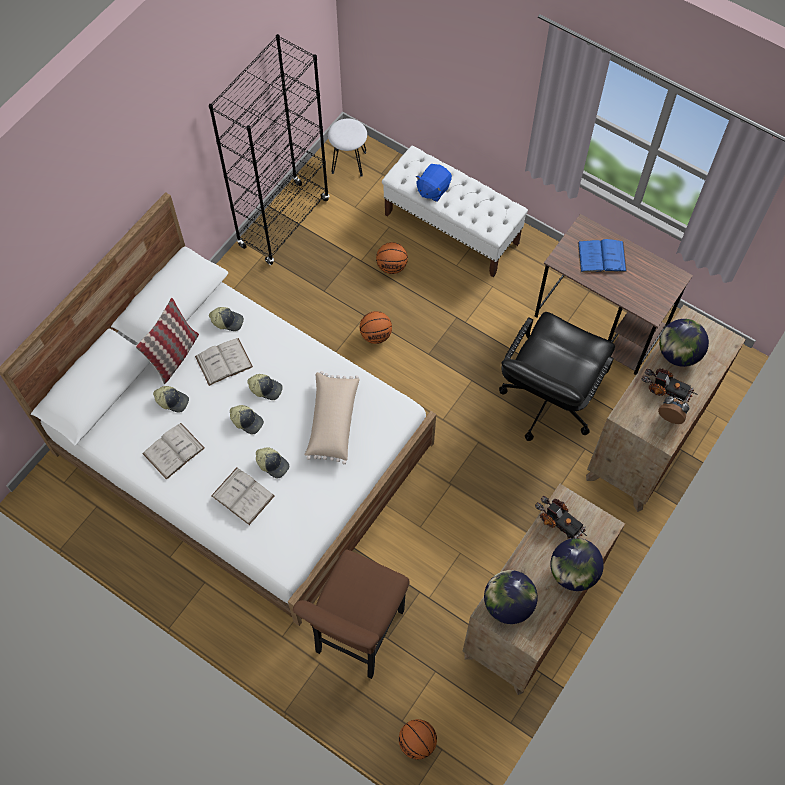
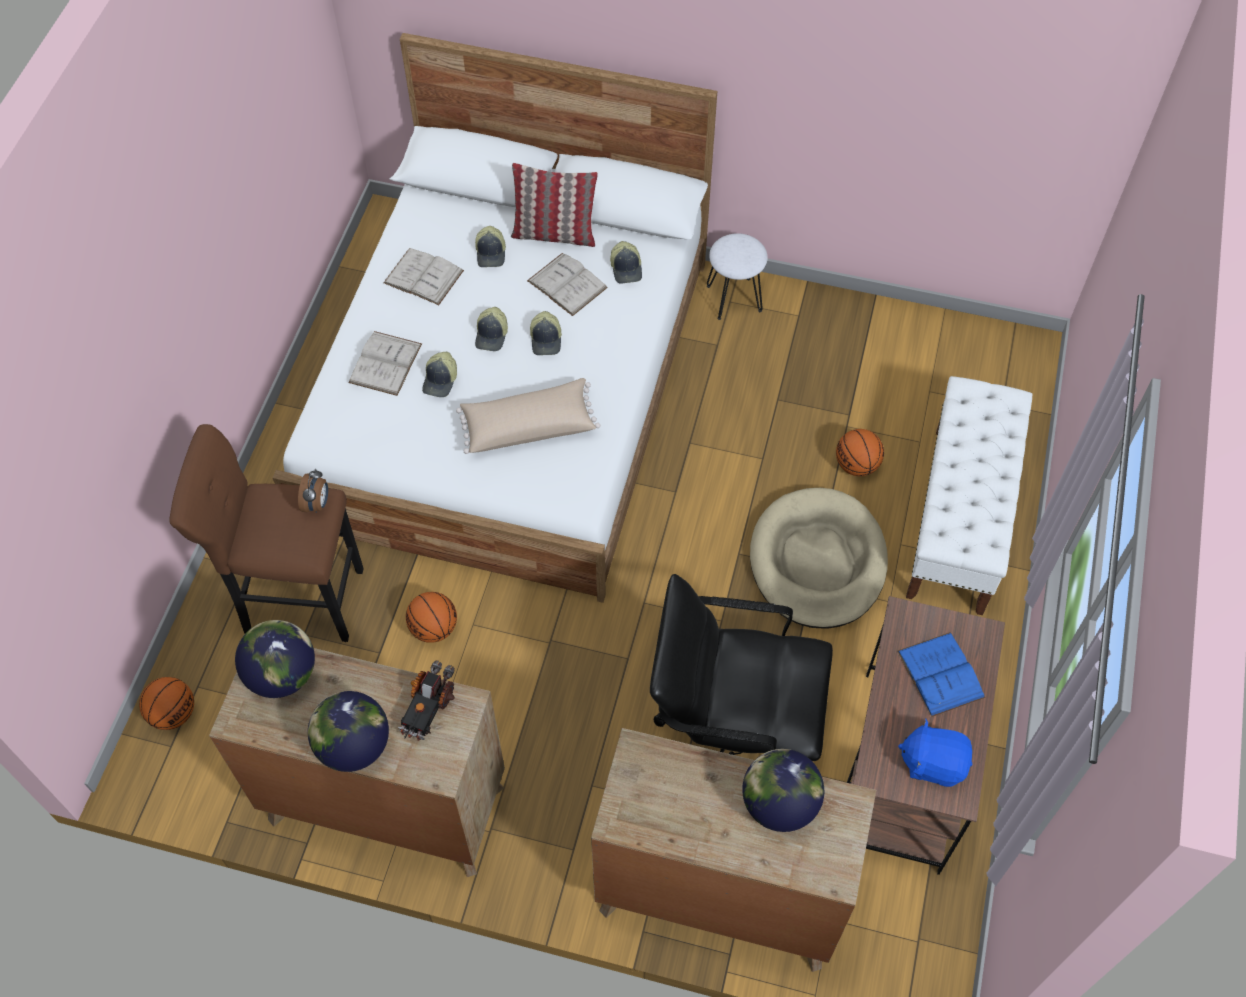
camera: 70 degrees right, 5 degrees down
(284, 223) = (859, 321): black bookcase -> none
(349, 163) = (997, 360): white stool -> white stool (733, 298)
(376, 335) = (738, 481): basketball -> basketball (434, 628)
(433, 189) = (967, 439): blue plush toy -> blue plush toy (933, 762)
(451, 313) = (817, 561): none -> beige dog bed
(666, 389) = (706, 801): toy truck -> none
(671, 415) = (662, 819): alarm clock -> alarm clock (317, 504)

